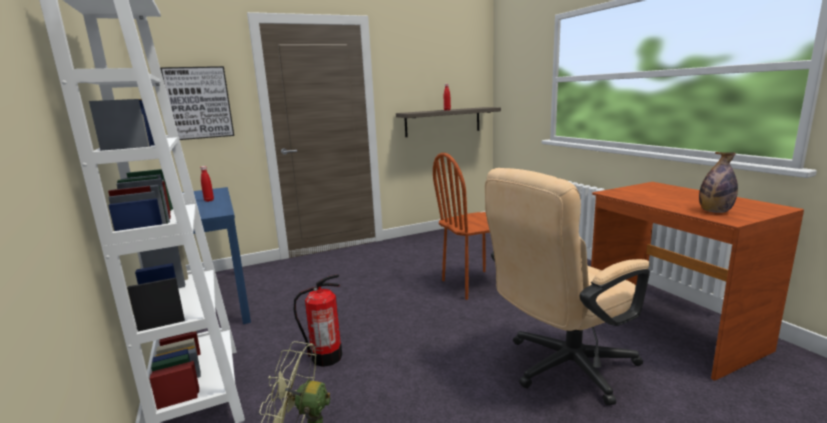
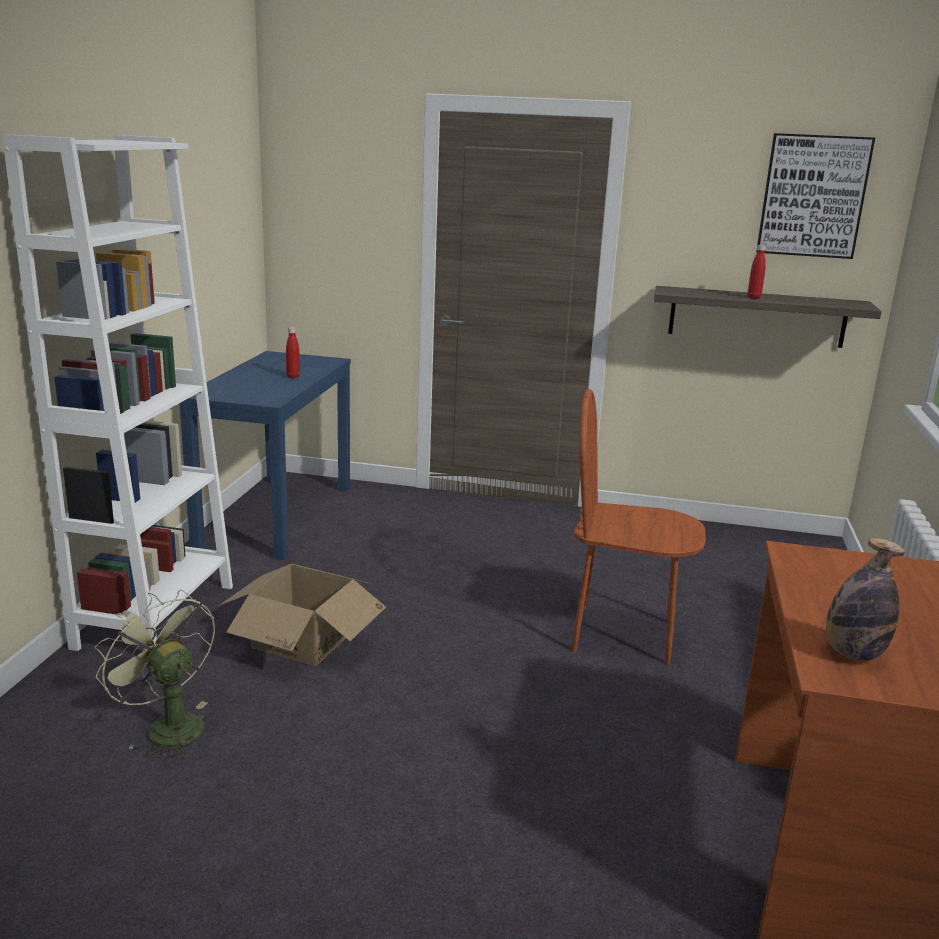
camera: 35 degrees right, 5 degrees up
(199, 103) = (338, 227): picture -> picture (813, 196)
(326, 357) = (304, 639): fire extinguisher -> cardboard box
(561, 368) = (550, 804): beige office chair -> none

